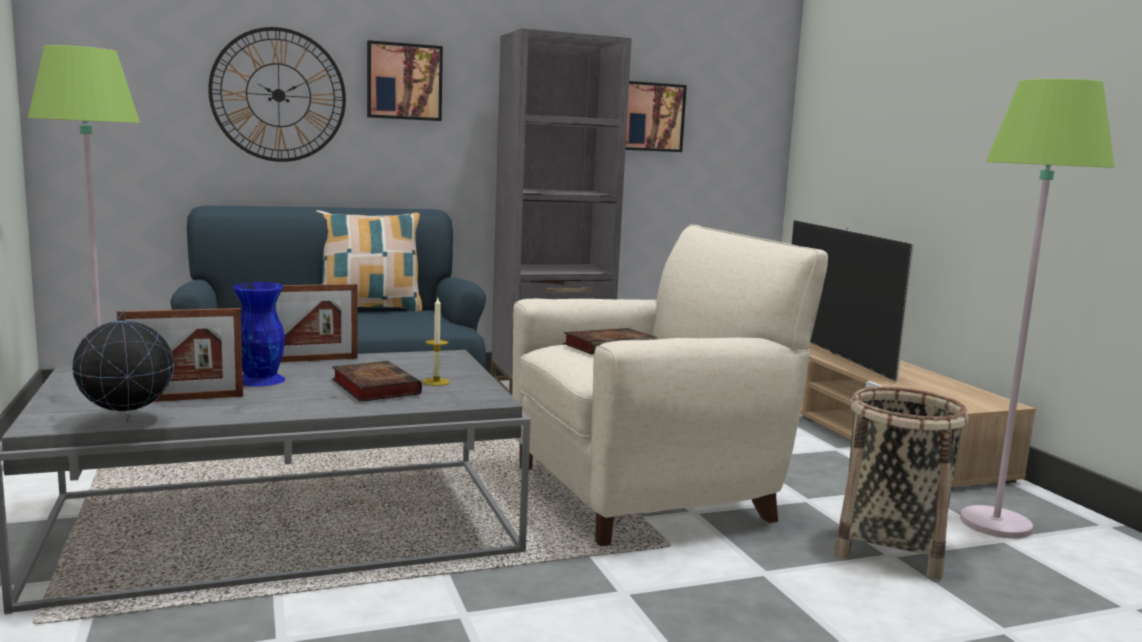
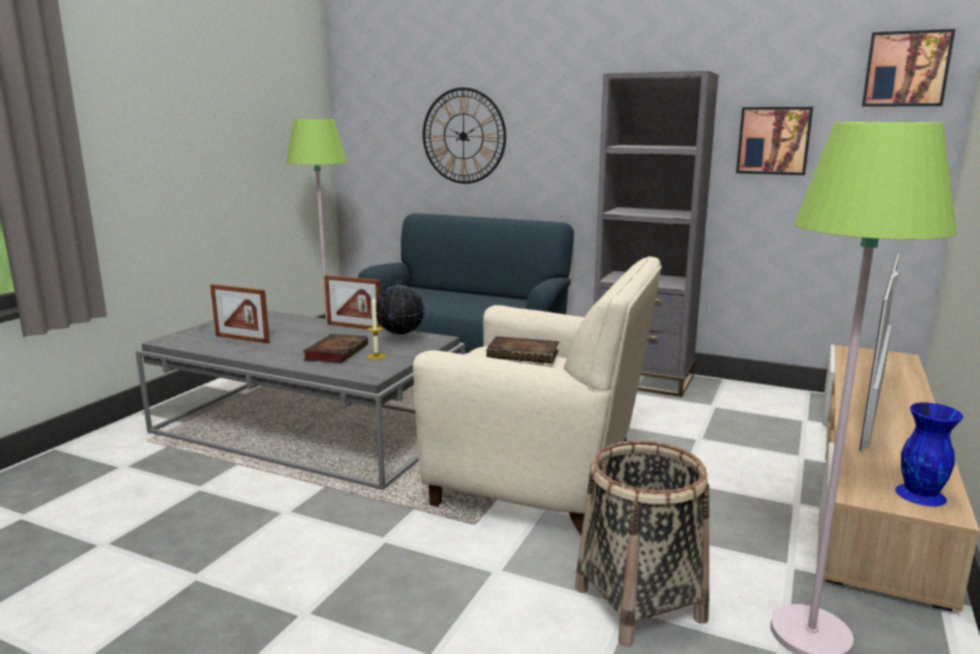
camera: 45 degrees right, 5 degrees up
(126, 421) = (193, 346): globe -> globe (400, 340)
(261, 379) = (300, 335): blue vase -> blue vase (921, 494)
(369, 309) = (499, 295): pillow -> none
(404, 81) = (547, 121): picture -> picture (906, 69)

